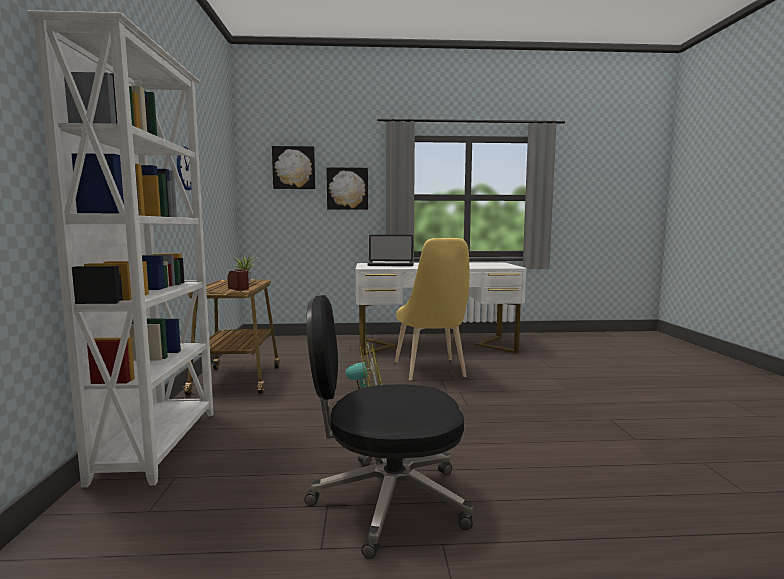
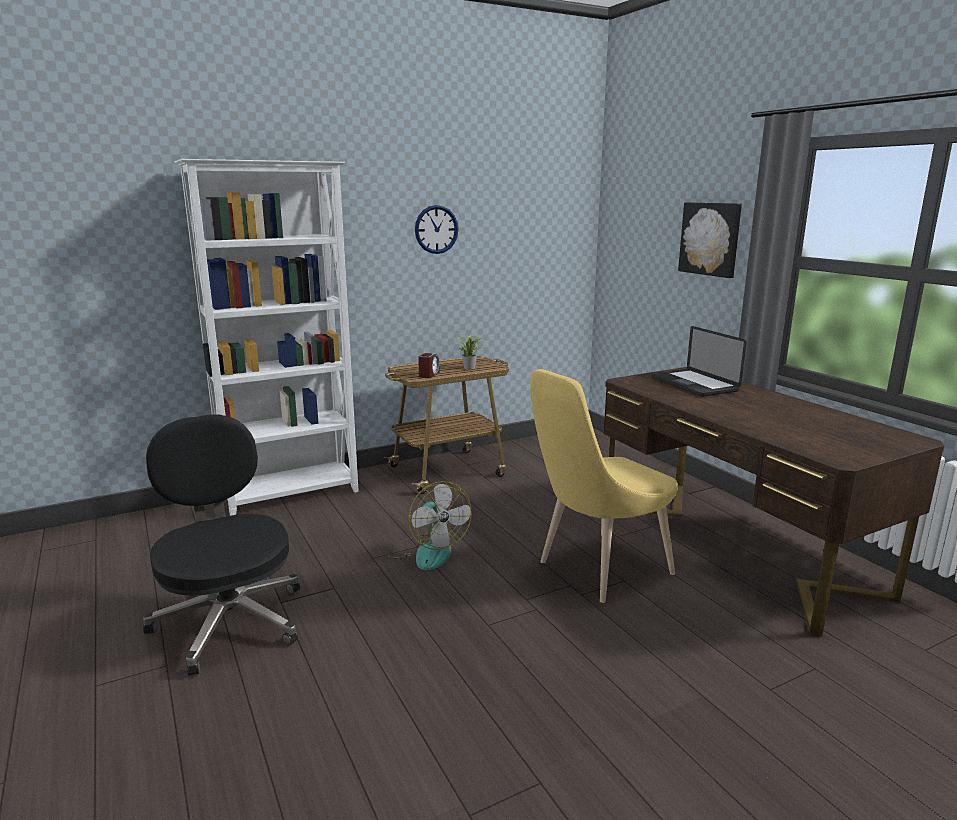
camera: 65 degrees right, 10 degrees up
(294, 168) = (652, 202): picture -> none
(435, 345) = (733, 546): white desk -> brown desk

